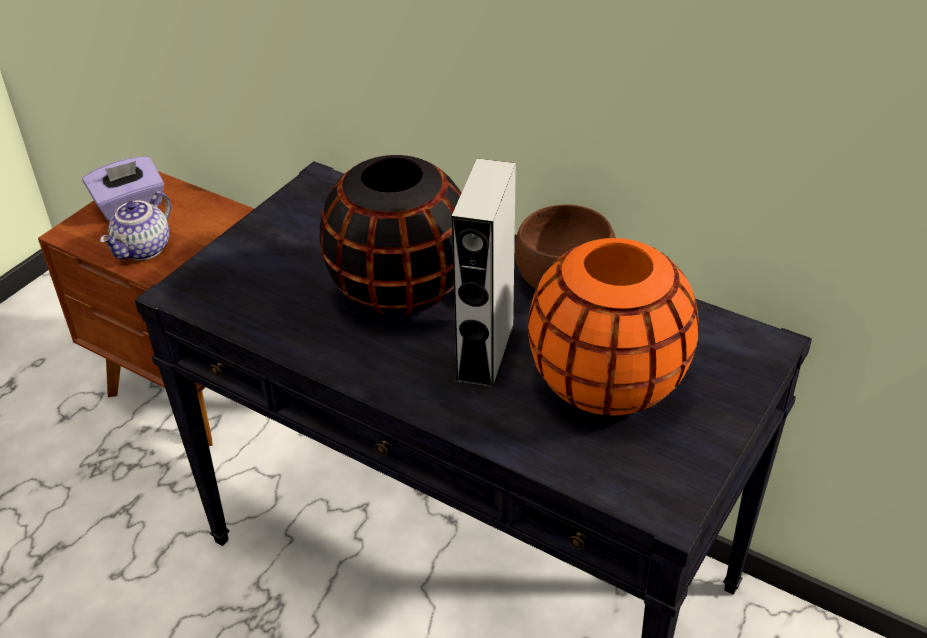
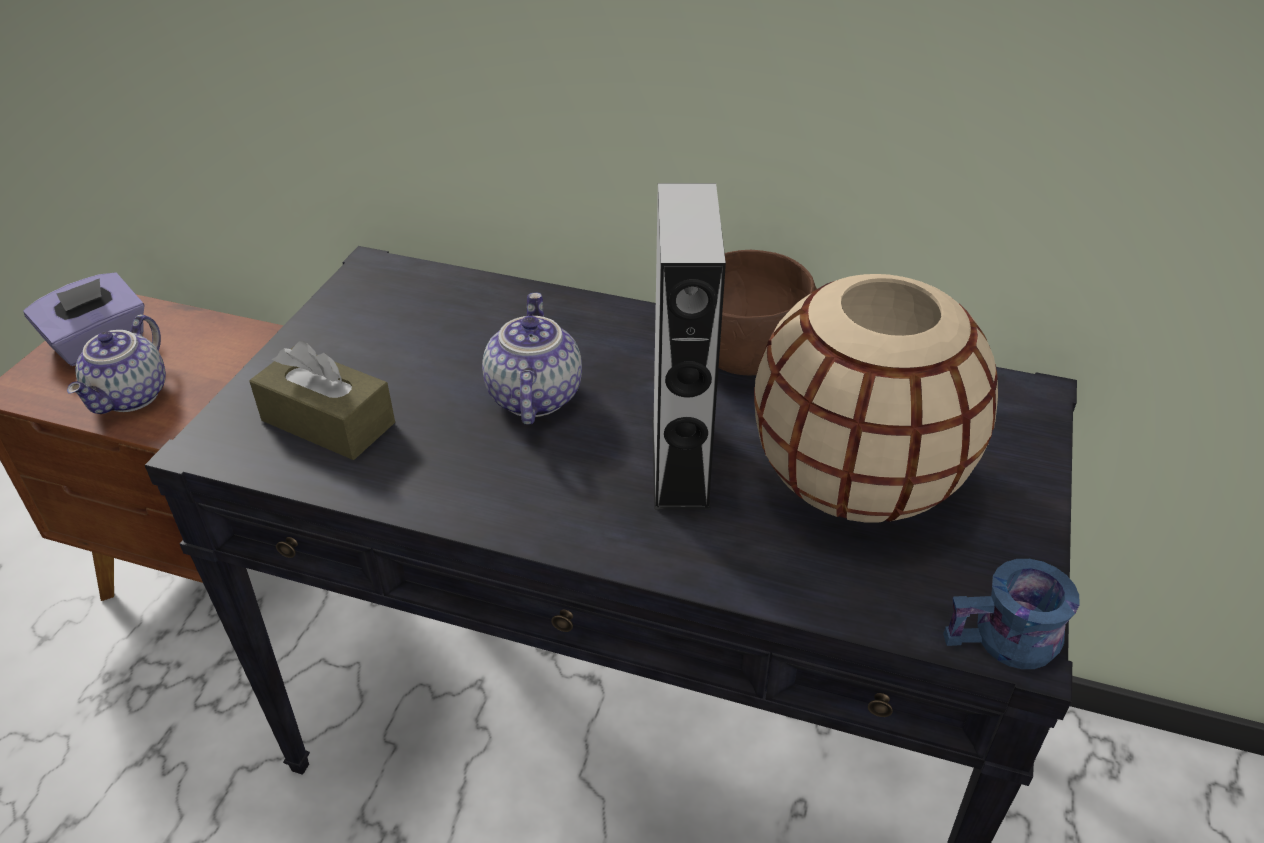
camera: 15 degrees left, 0 degrees up
(257, 288) = (328, 421): none -> brown tissue box
(399, 290) = (532, 396): black vase -> teapot
(607, 383) = (857, 477): orange vase -> beige vase
(659, 509) = (1005, 643): none -> blue mug

